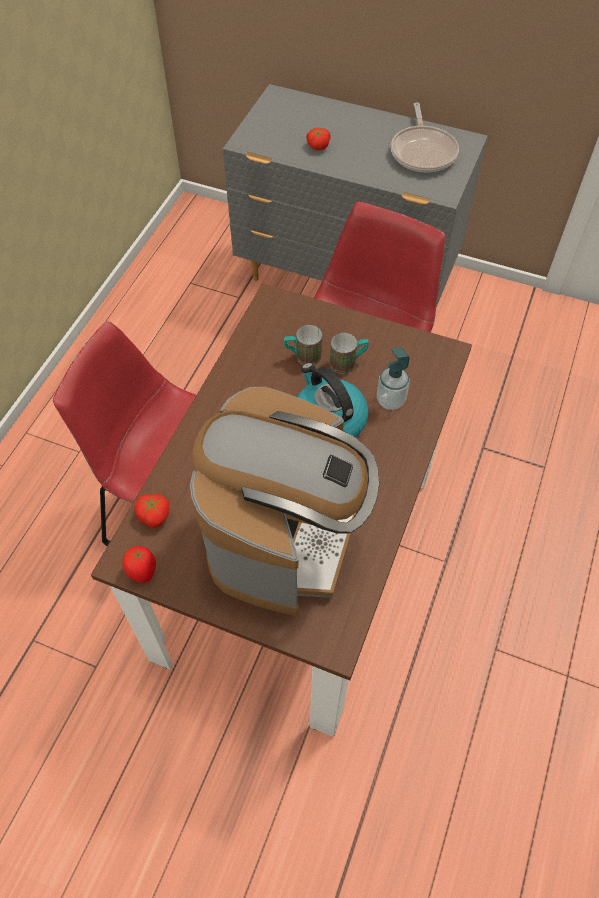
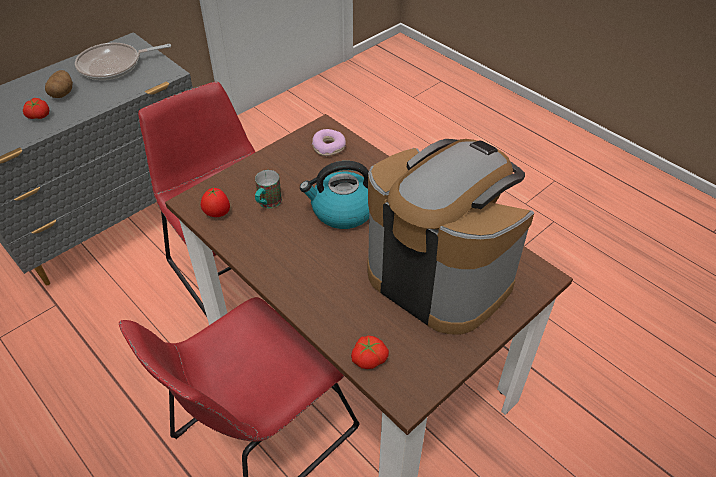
camera: 65 degrees left, 10 degrees down
(142, 571) = (424, 385): tomato -> tomato (217, 214)
(348, 363) = (294, 180): mug -> none
(358, 142) = (62, 93): none -> potato
(390, 400) = (347, 171): soap dispenser -> none
(417, 369) = (329, 147): none -> donut
(423, 152) = (114, 66): frying pan -> frying pan turned 135 degrees clockwise

